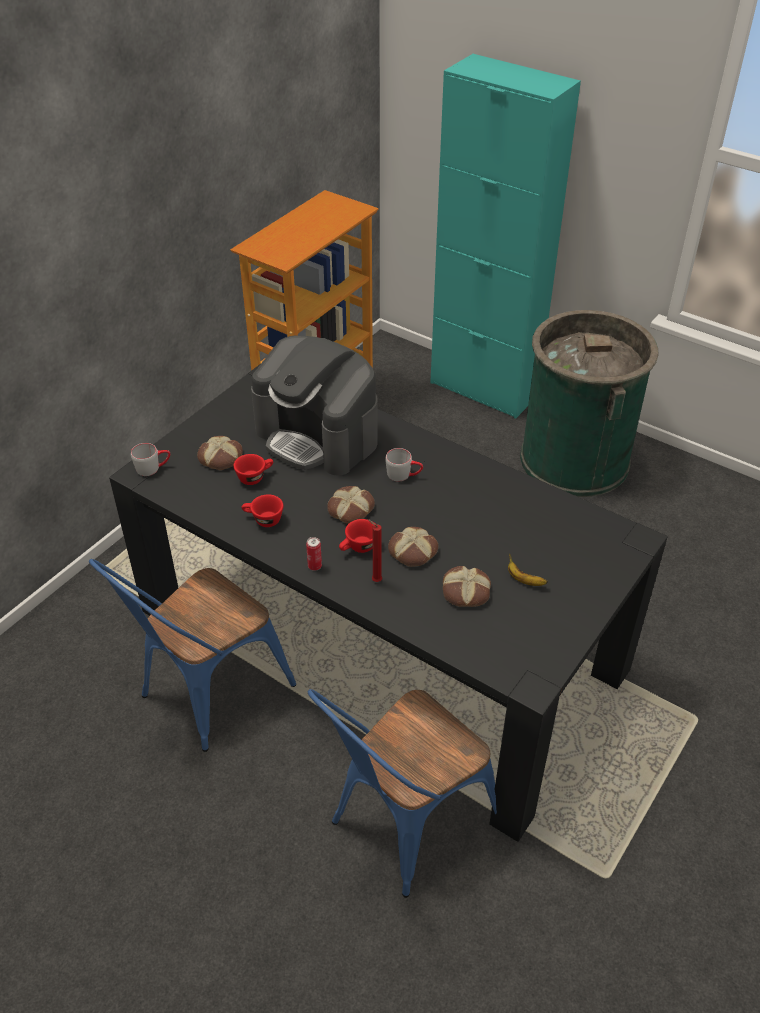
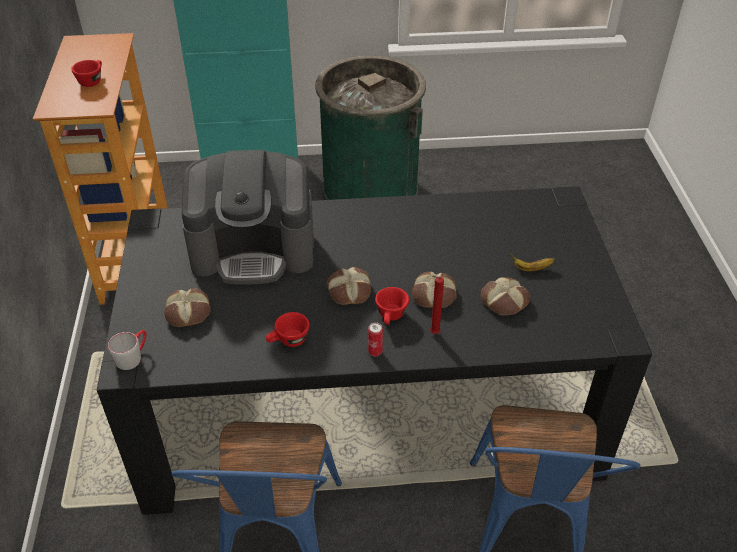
camera: 40 degrees left, 0 degrees up
(255, 477) = (239, 310): red cup -> red cup (92, 80)
(404, 475) = (358, 241): grey mug -> none

